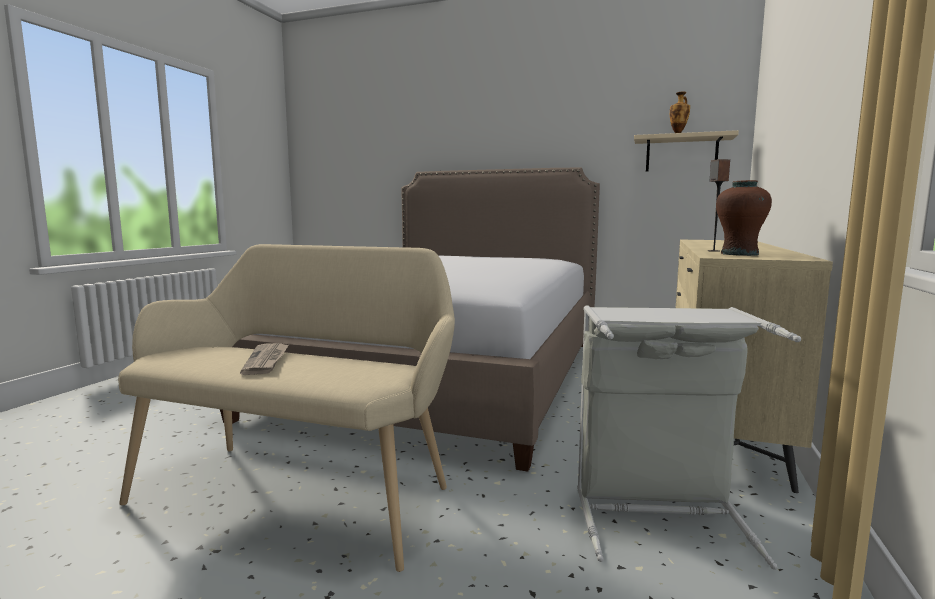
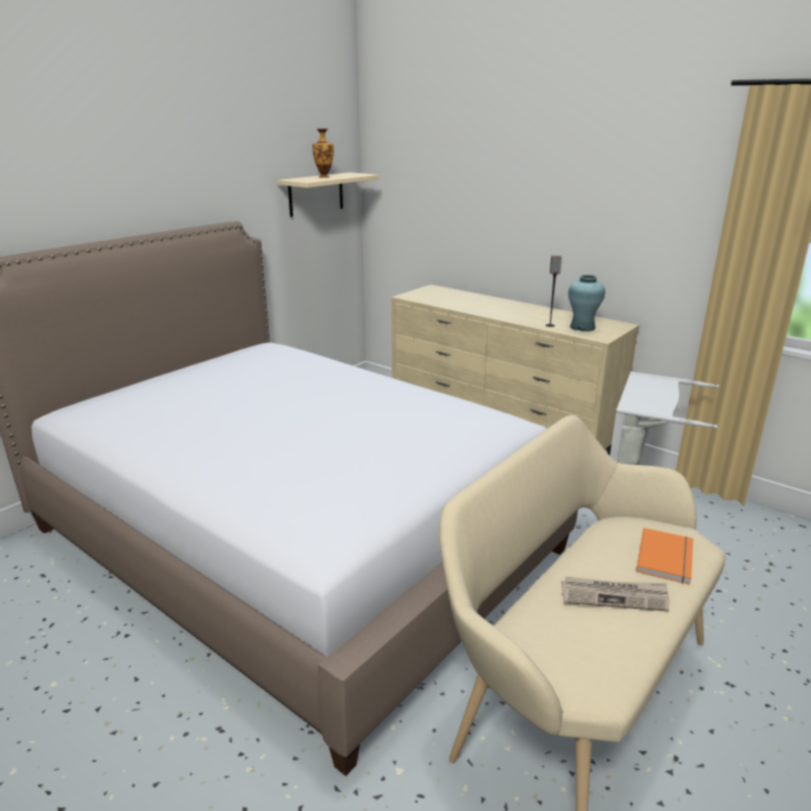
camera: 70 degrees left, 15 degrees up
(333, 375) = (667, 558): none -> orange book
(739, 254) = (582, 327): brown vase -> turquoise vase

